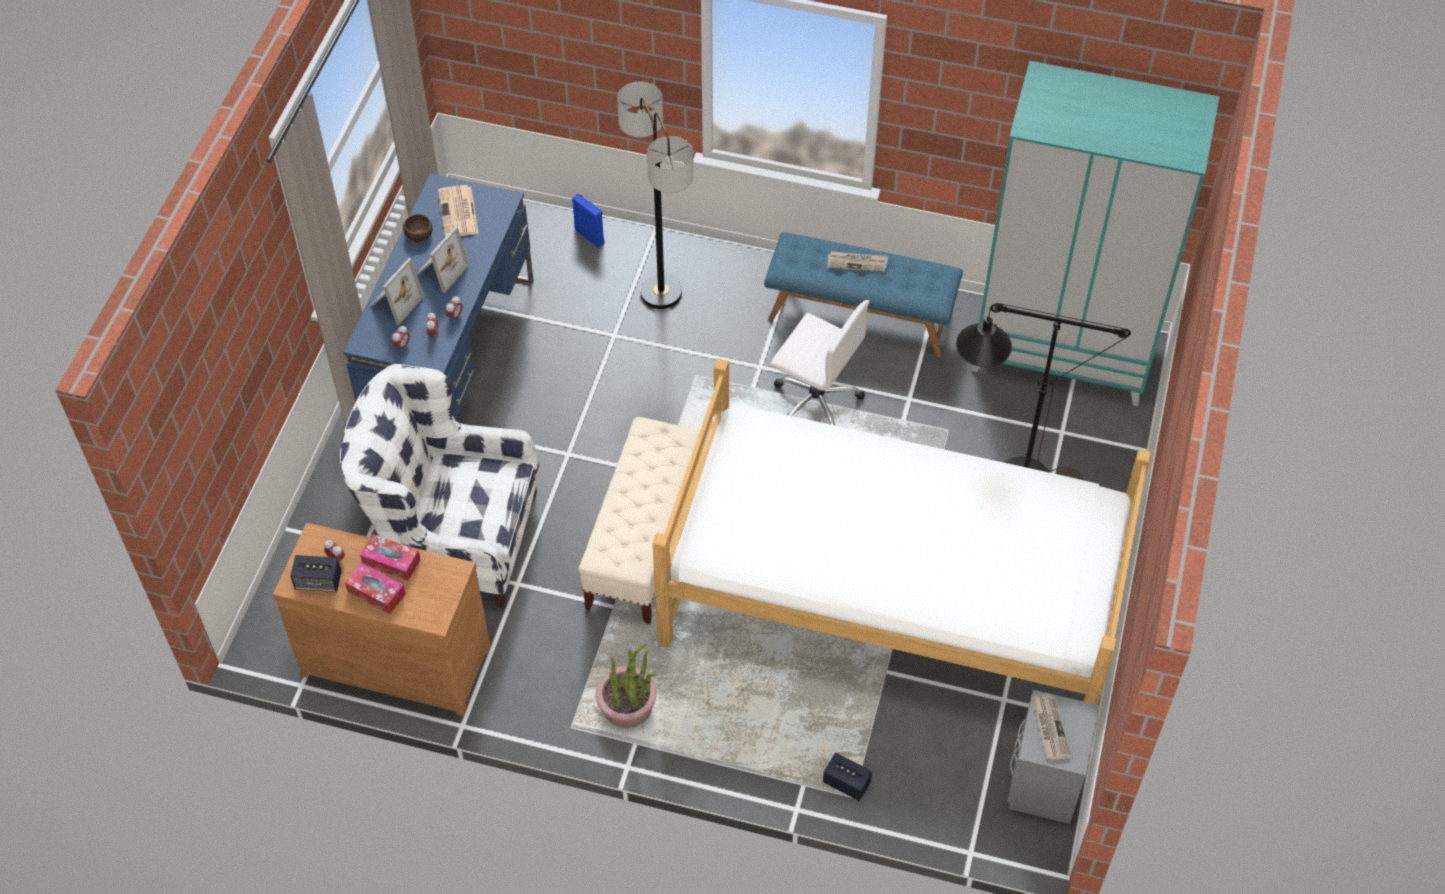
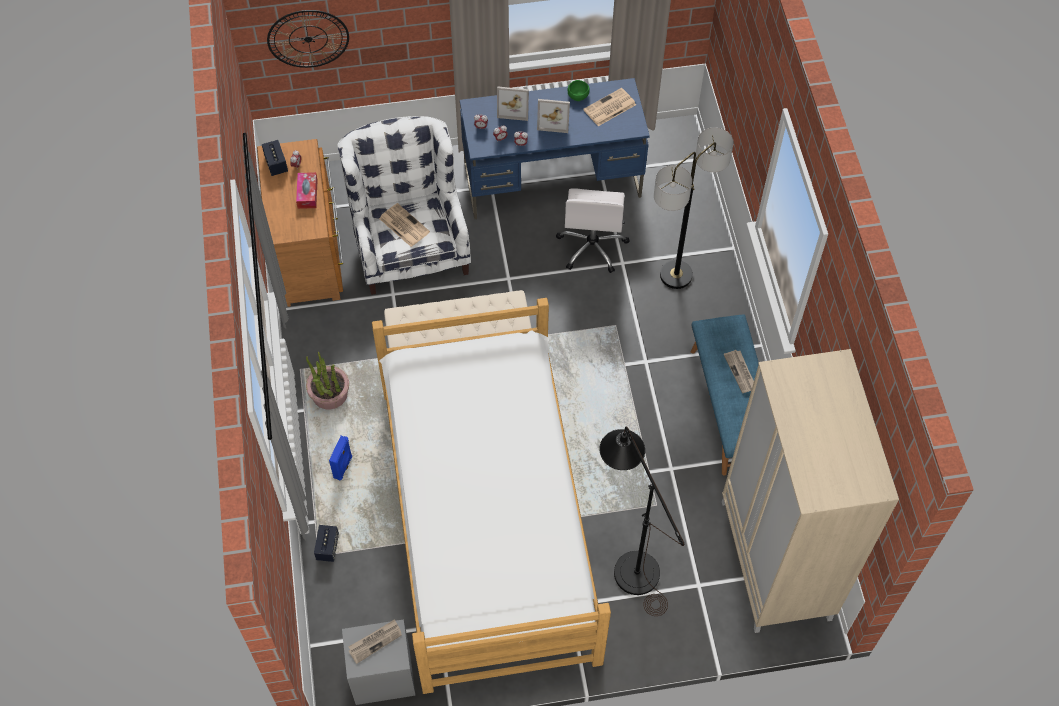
camera: 65 degrees right, 5 degrees up
(206, 426) = (308, 39): none -> wall clock
(376, 592) = (281, 196): tissue box -> none
(419, 234) = (578, 95): brown bowl -> green bowl
(466, 502) = (403, 225): none -> newspaper
(590, 236) = (701, 213): blue speaker -> blue speaker (343, 467)
(814, 401) = (634, 408): white office chair -> white office chair (592, 246)
(1063, 353) = (776, 560): turquoise wardrobe -> beige wardrobe

